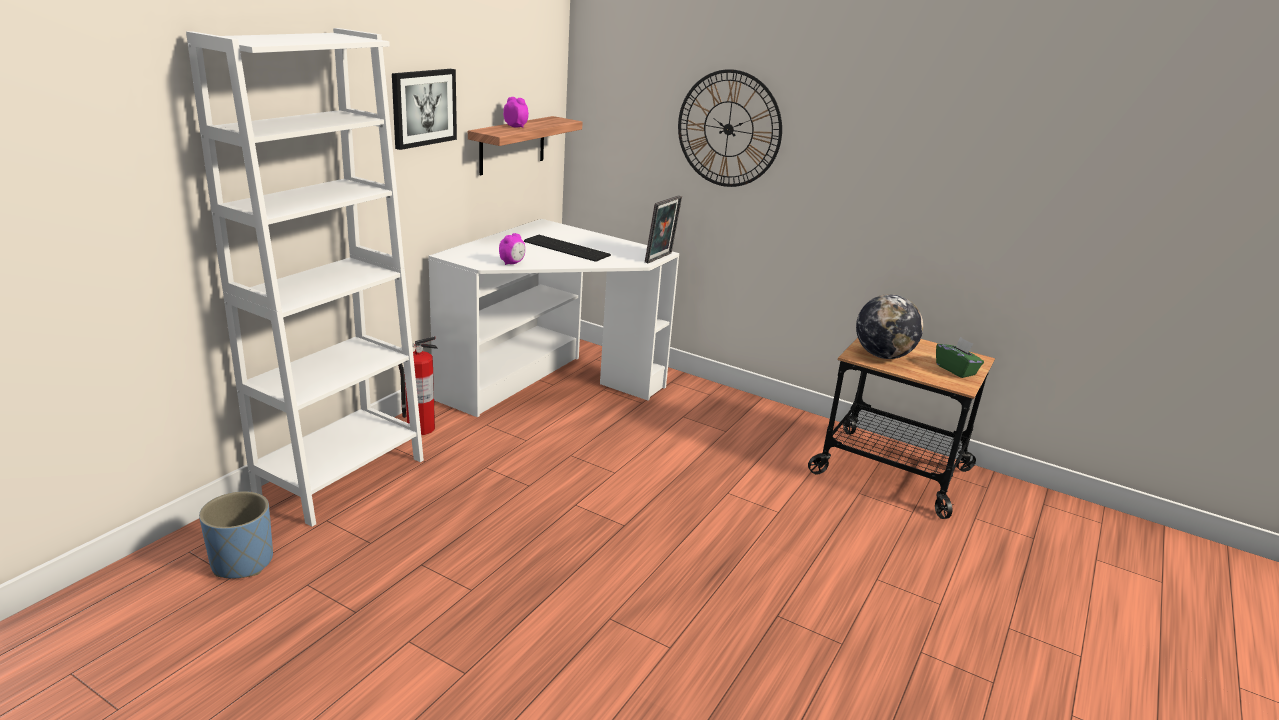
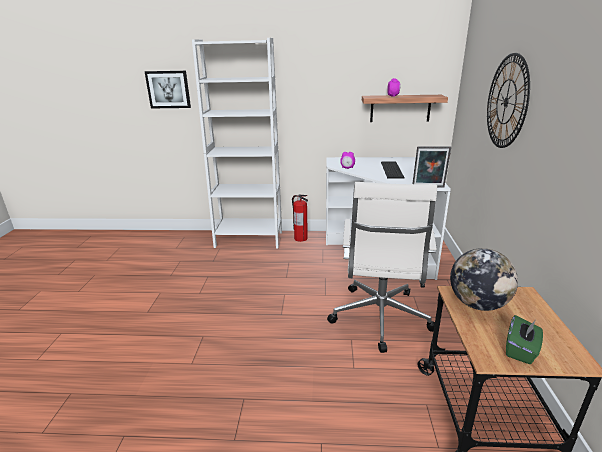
camera: 65 degrees right, 0 degrees up
(242, 562) = (184, 246): blue planter -> none
(423, 107) = (329, 80): picture -> picture (168, 89)
(705, 456) = (379, 318): none -> white office chair

